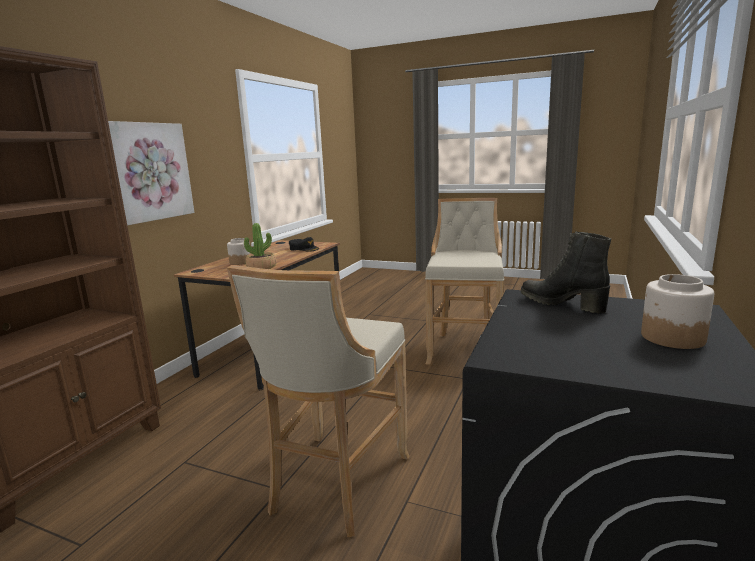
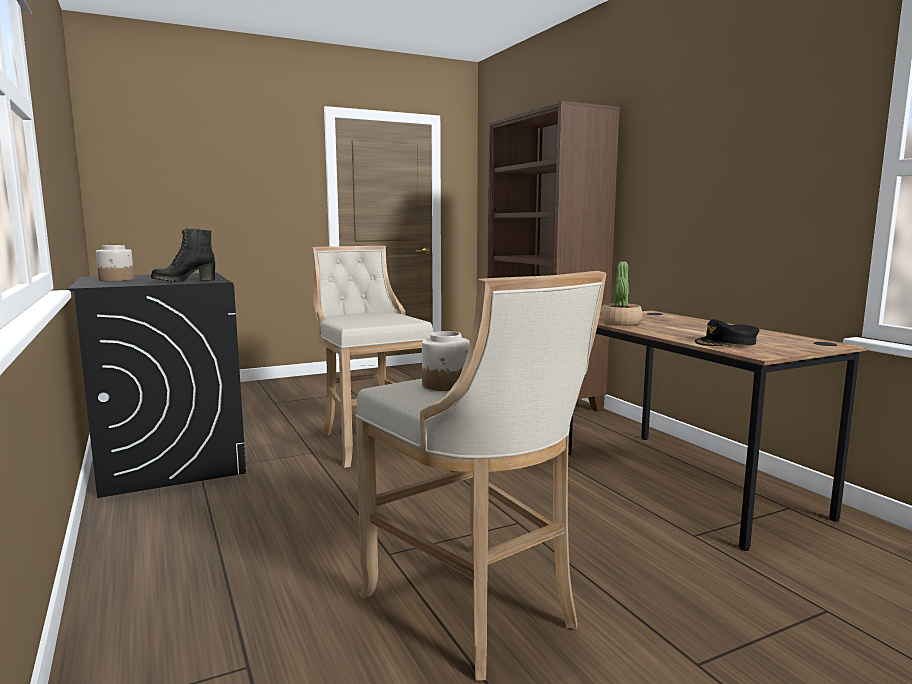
camera: 130 degrees right, 5 degrees down
(148, 172) = (690, 191): picture -> none
(240, 262) = (672, 322): jar -> jar (446, 385)
(562, 304) = (184, 281): black boot -> black boot turned 150 degrees clockwise

